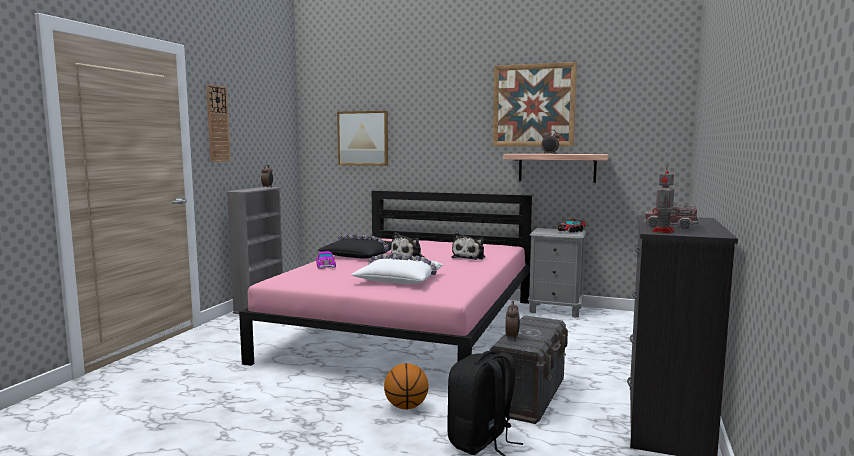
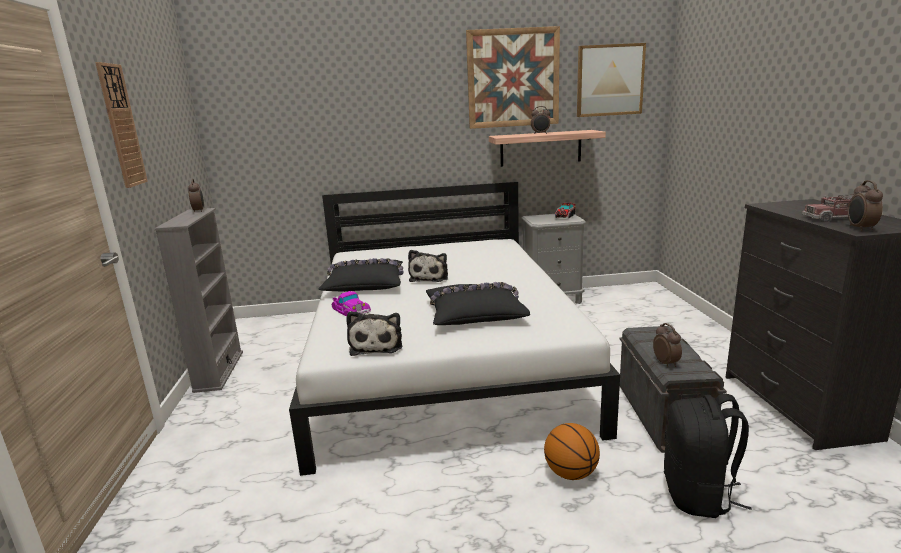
camera: 25 degrees left, 10 degrees up
(363, 138) = (299, 128): picture -> picture (609, 80)
(400, 279) = (474, 313): white pillow -> black pillow
(410, 328) = (442, 358): pink bed -> white bed
(469, 257) = (492, 264): plush toy -> plush toy (376, 345)
(662, 231) = (860, 228): toy robot -> alarm clock

